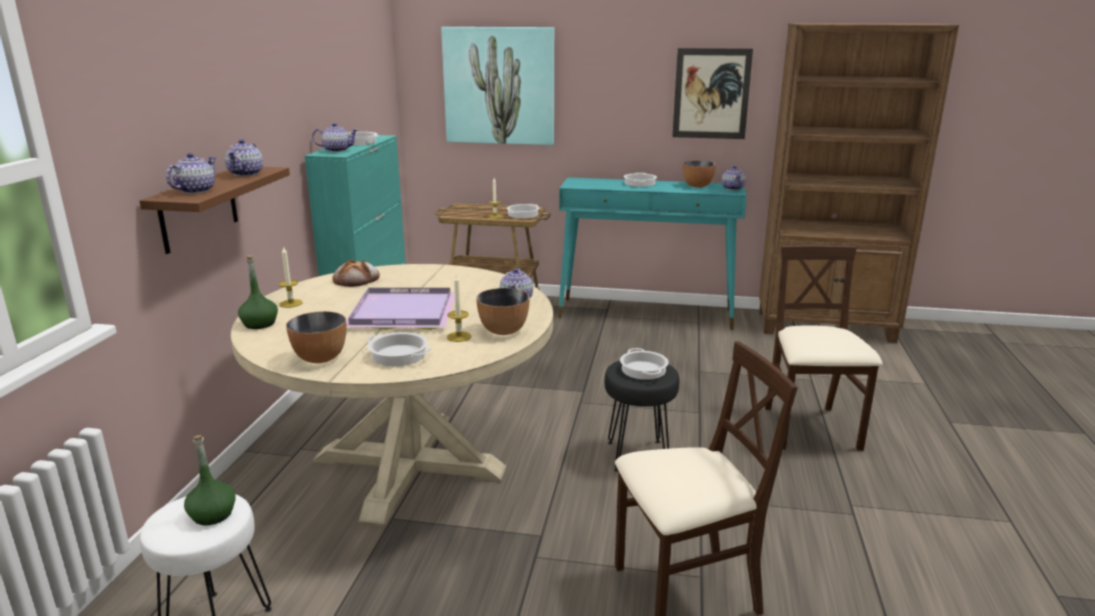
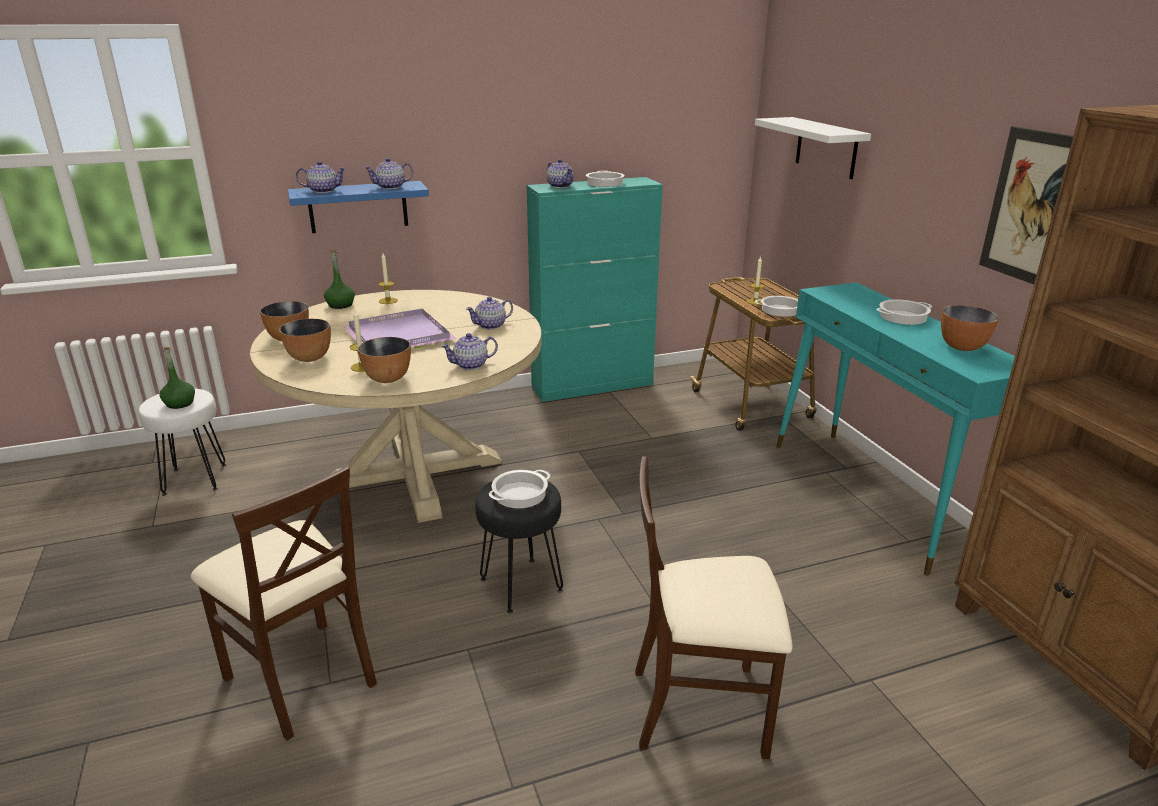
camera: 60 degrees right, 5 degrees up
(198, 209) = (358, 207): brown shelf -> blue shelf
(357, 279) = (460, 303): bread -> none
(398, 355) = (309, 358): cooking pot -> bowl
(499, 86) = (826, 147): picture -> white shelf
(732, 188) = (999, 369): teapot -> teapot (491, 326)
(809, 429) = (700, 708): beige chair -> beige chair turned 150 degrees counterclockwise

